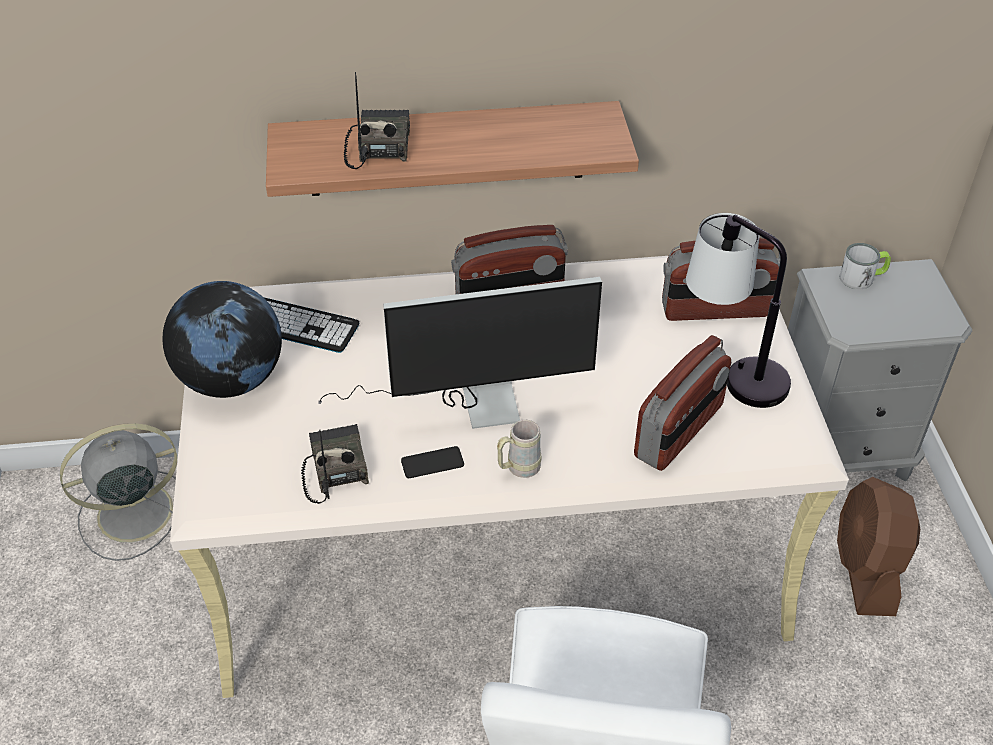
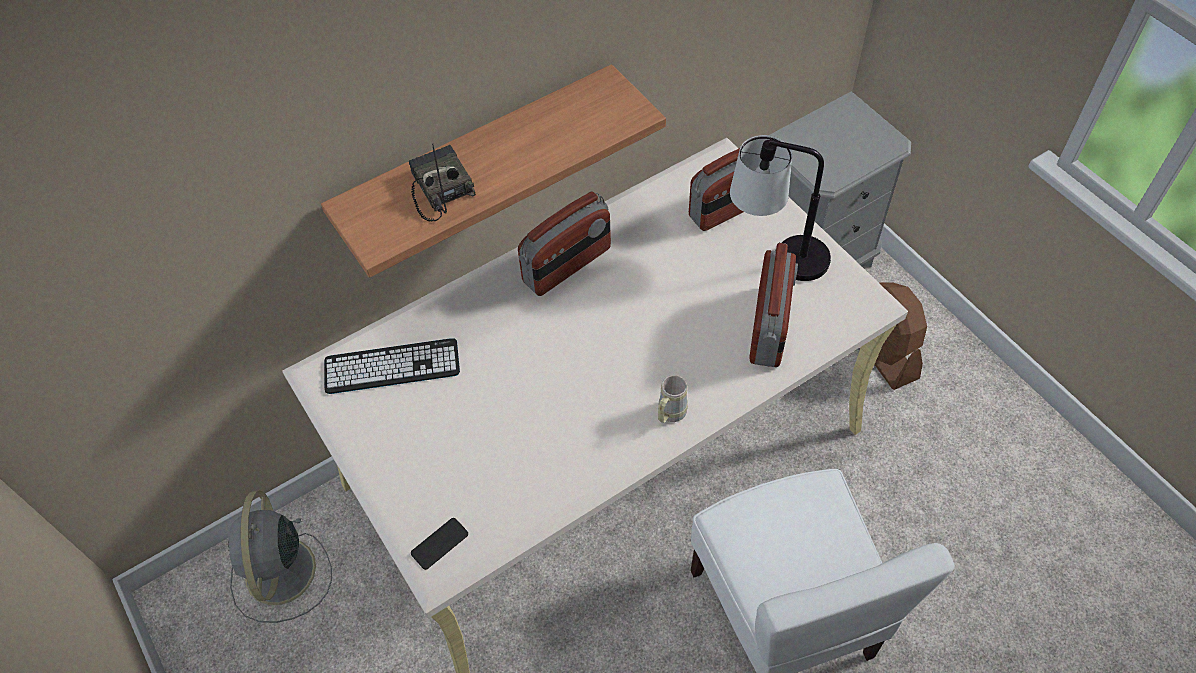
camera: 25 degrees left, 10 degrees up
(131, 514) = (280, 574): grey fan -> grey fan turned 45 degrees counterclockwise
(232, 379) = (380, 442): globe -> none
(334, 469) = (523, 484): radio -> none
(432, 463) = (599, 441): phone -> phone (439, 543)
(469, 402) = (594, 373): monitor -> none
(862, 277) = (811, 128): mug -> none

